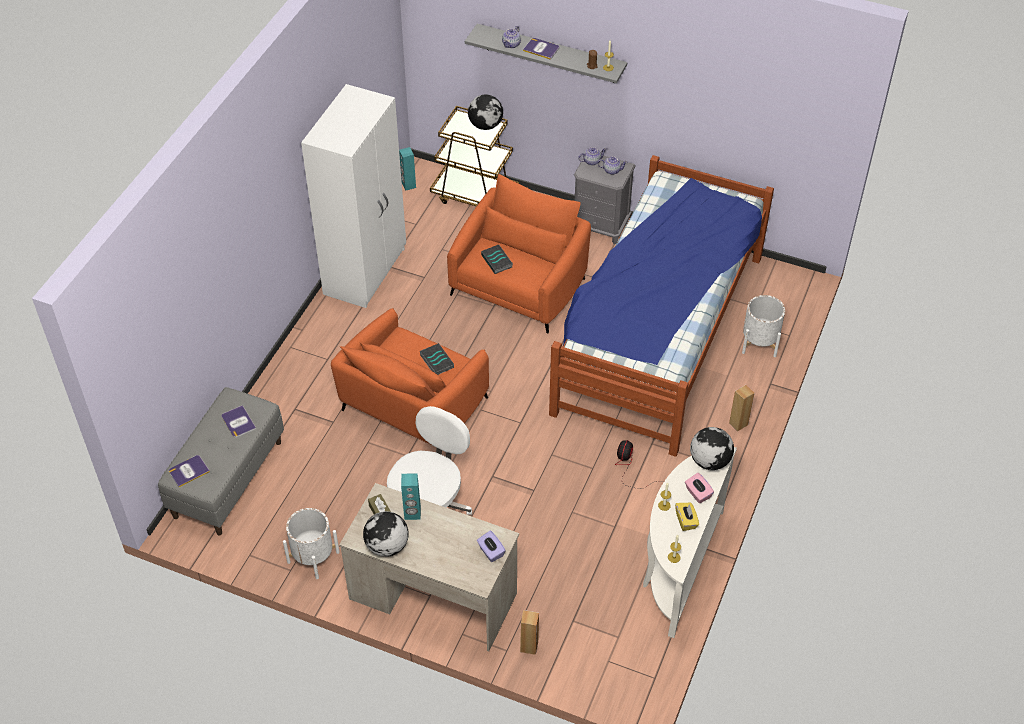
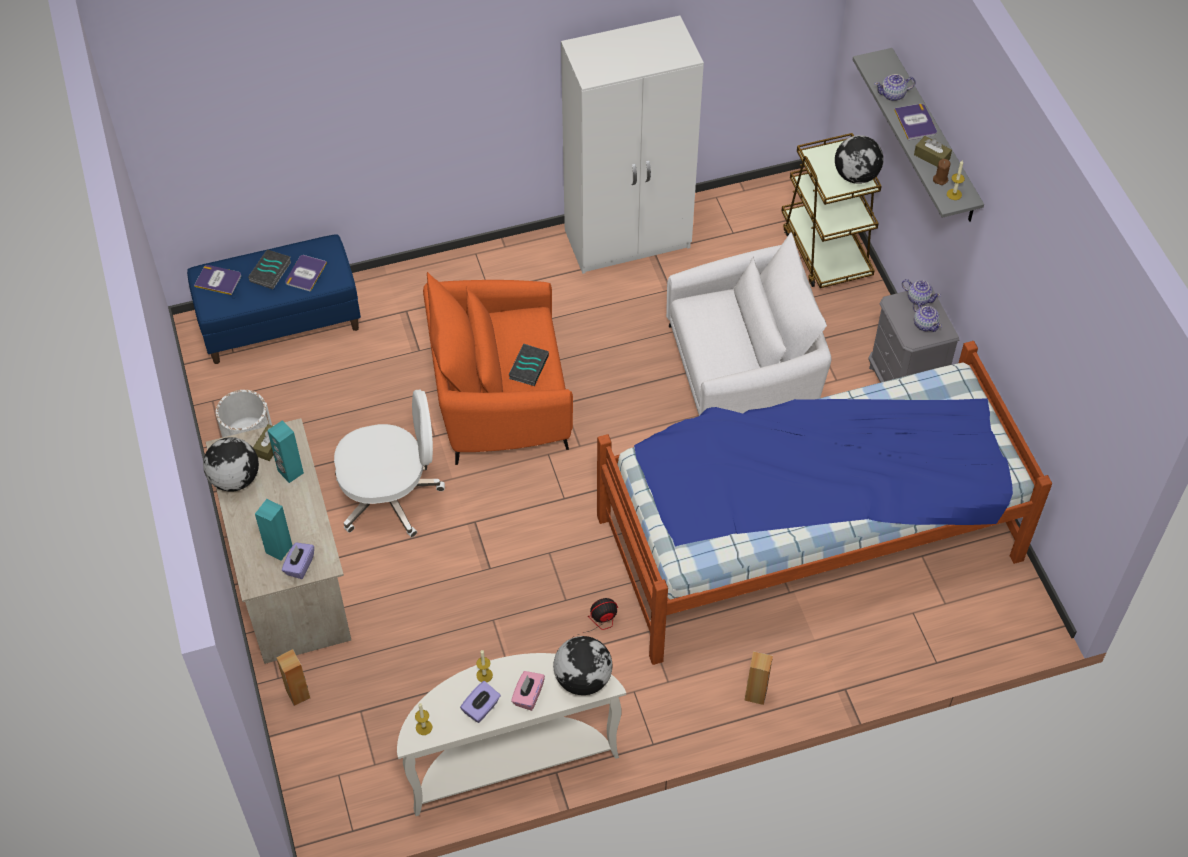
camera: 50 degrees right, 5 degrees up
(228, 478) = (281, 322): grey bench -> blue bench
(408, 185) = (778, 190): turquoise speaker -> turquoise speaker (278, 549)
(497, 261) = (712, 323): book -> book (271, 272)
(519, 286) = (742, 373): orange armchair -> white armchair
(572, 59) = (931, 157): none -> brown tissue box
(686, 521) = (481, 708): yellow tissue box -> purple tissue box
(759, 342) = (894, 640): white planter -> none

